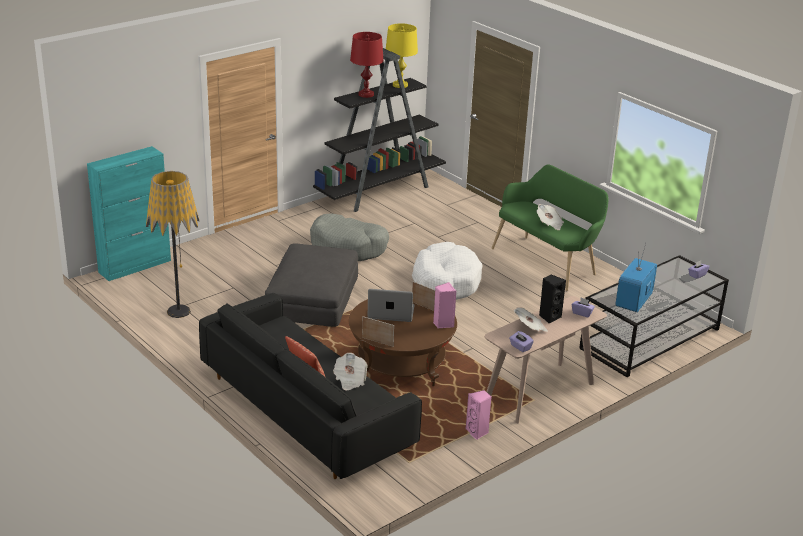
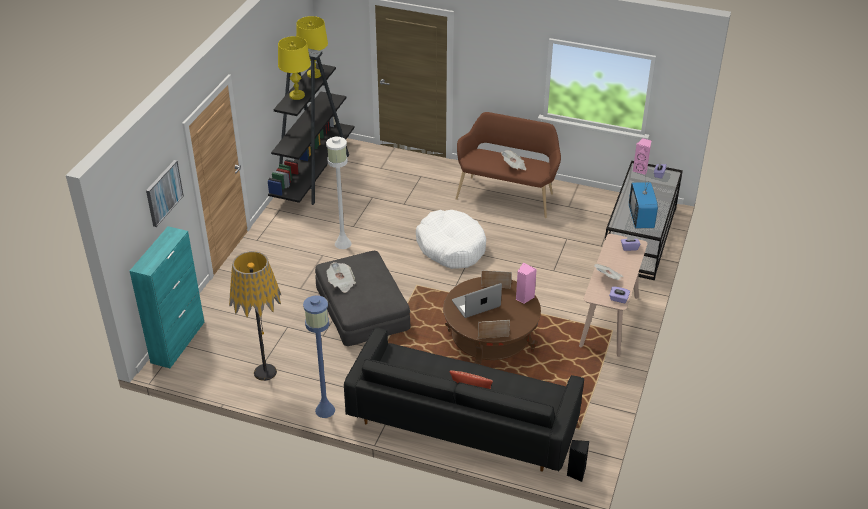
camera: 30 degrees left, 10 degrees up
(155, 112) = (163, 193): none -> picture
(195, 356) = (324, 410): none -> blue floor lamp
(348, 247) = (342, 244): grey dog bed -> white floor lamp
(350, 380) = (501, 382): newspaper -> newspaper (341, 283)
(366, 94) = (297, 95): red table lamp -> yellow table lamp
(477, 432) = (601, 378): pink speaker -> pink speaker (641, 170)
(547, 261) = (507, 194): green bench -> brown bench
(549, 317) = (611, 261): black speaker -> black speaker (576, 473)

